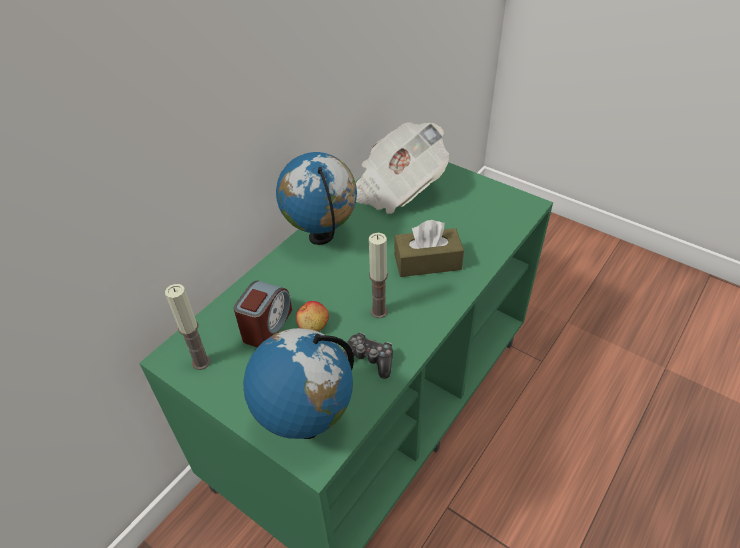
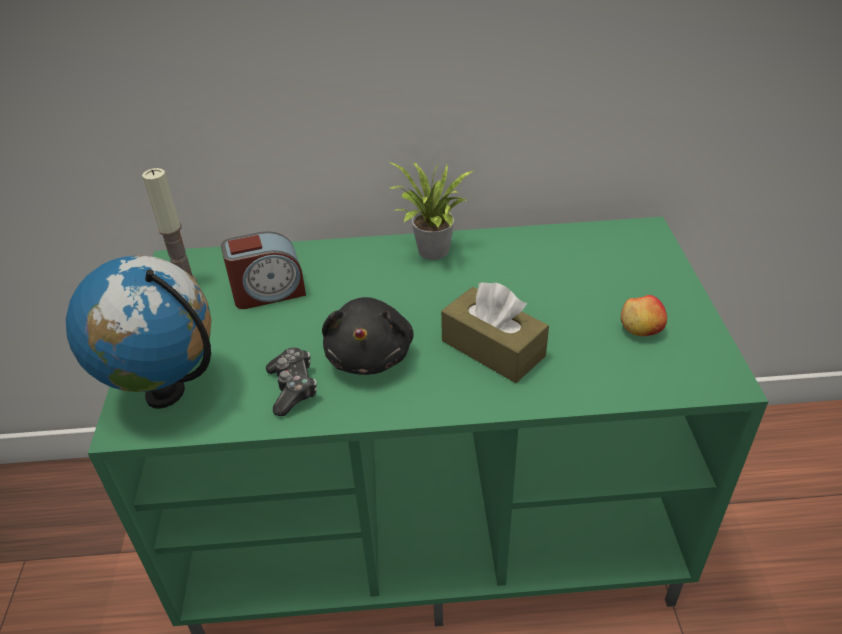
camera: 50 degrees right, 5 degrees down
(313, 325) = (300, 321): apple -> apple (640, 330)
(321, 237) = (431, 253): globe -> potted plant
(379, 311) = (370, 355): candle -> black plush toy
(396, 188) = (582, 257): newspaper -> none

